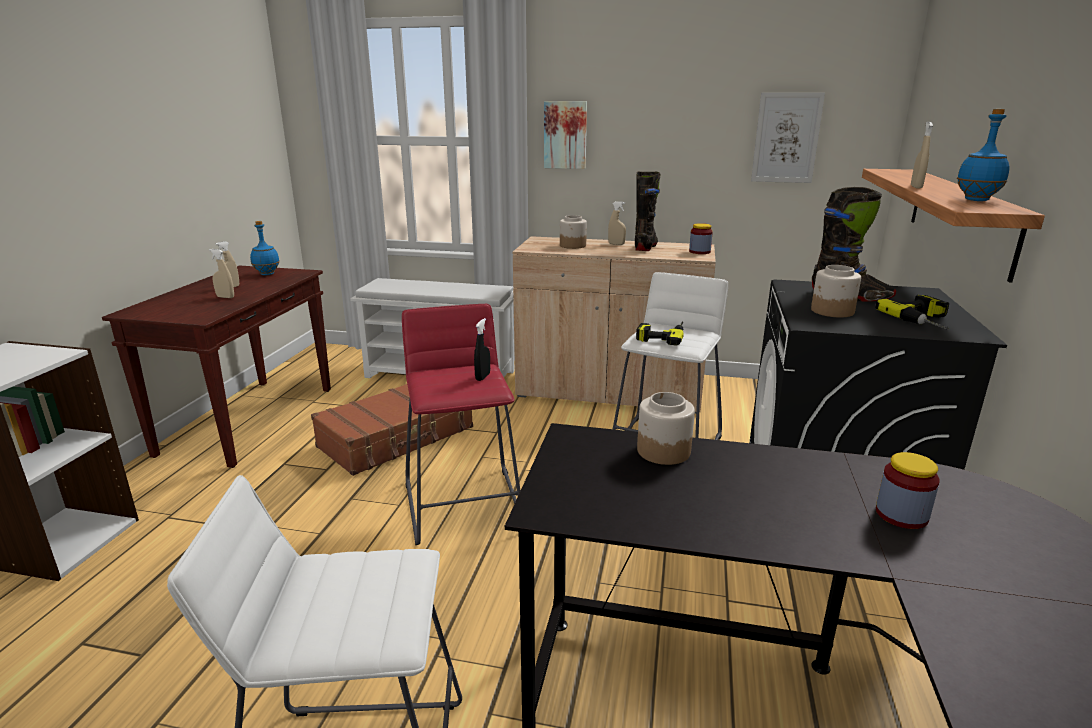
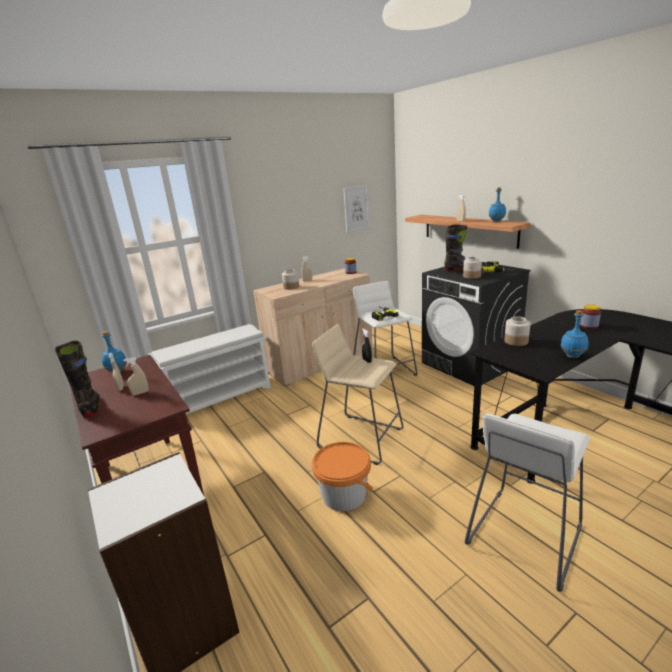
camera: 45 degrees left, 0 degrees up
(327, 546) = (344, 495): none -> orange bucket
(397, 437) = (268, 436): brown suitcase -> none
(464, 504) = (361, 438): red stool -> beige stool
(565, 135) = (253, 225): picture -> none
(646, 247) = (324, 277): black boot -> black boot (91, 407)
(673, 528) = (572, 356): none -> blue bottle

